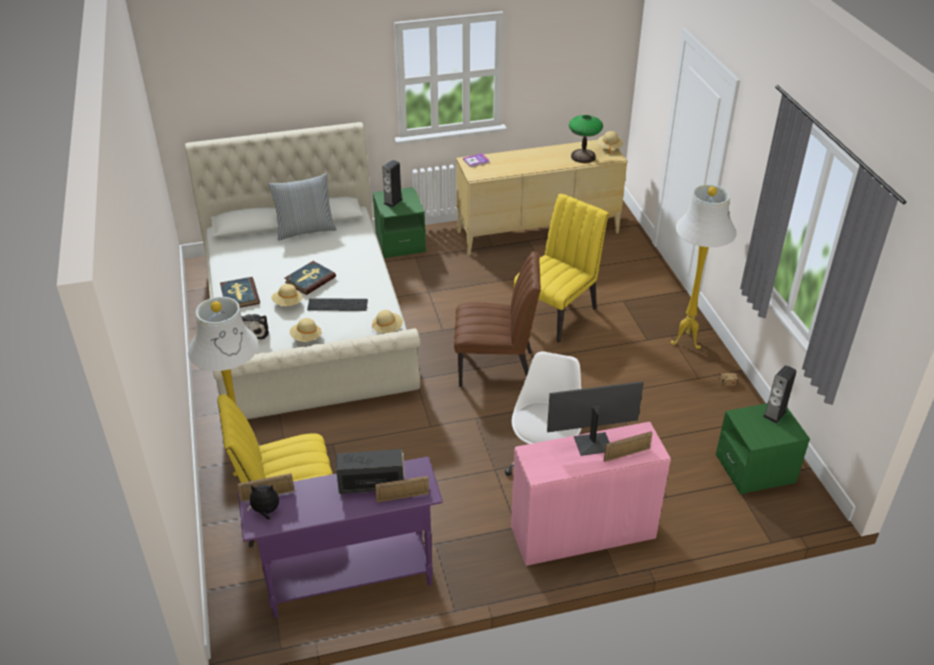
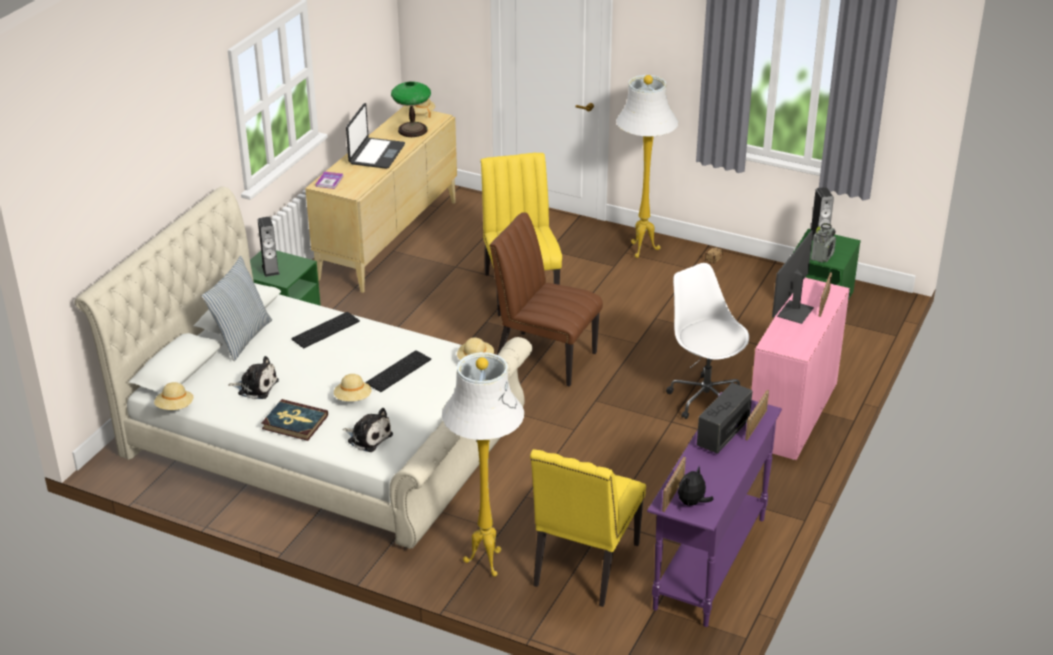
camera: 50 degrees left, 5 degrees down
(261, 262) = (256, 387): none -> plush toy
(306, 338) = (424, 411): beige hat -> beige hat (175, 407)
(310, 279) = (334, 369): book -> none
(350, 253) = (325, 329): none -> keyboard
(495, 369) = (546, 358): brown chair -> brown chair turned 105 degrees counterclockwise
(533, 159) = (376, 154): none -> laptop
(752, 428) = (822, 256): none -> radio

